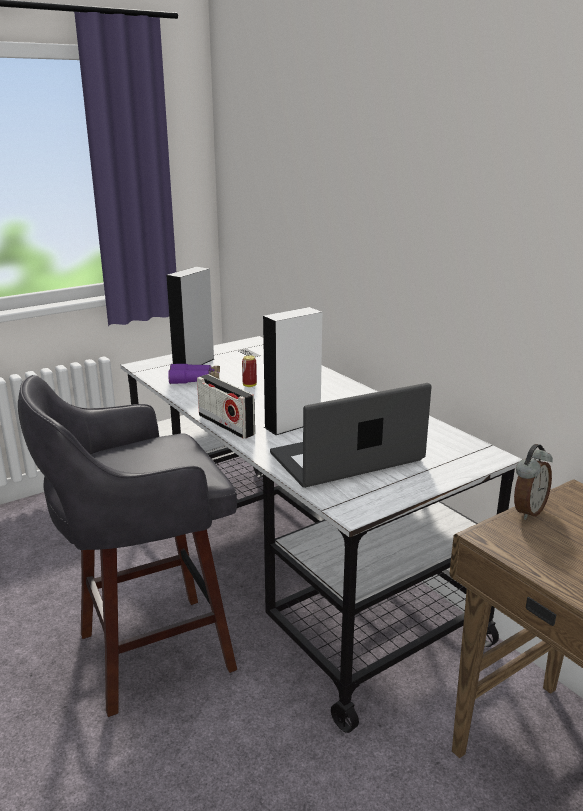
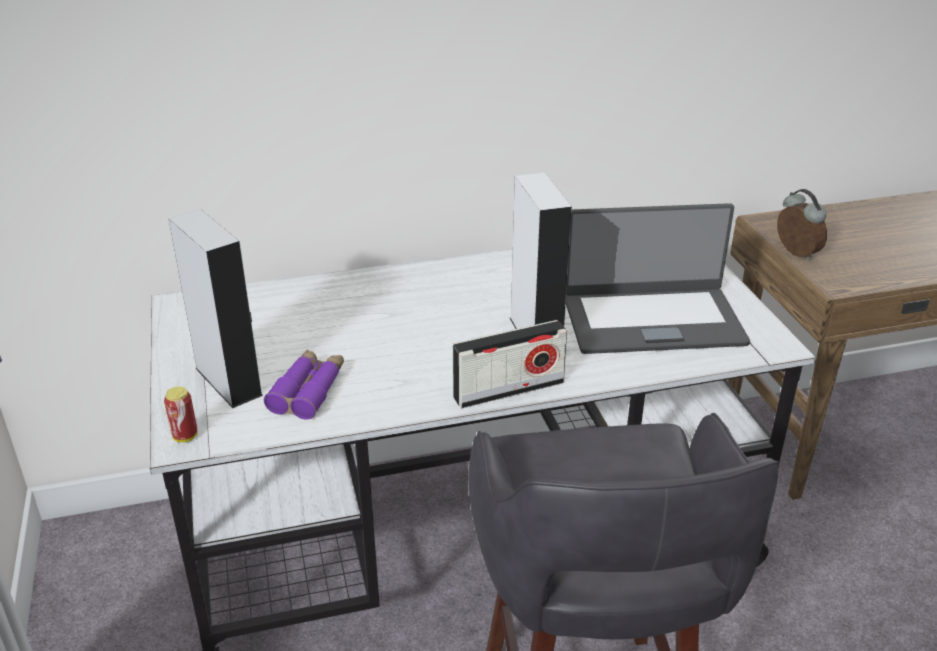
camera: 70 degrees left, 10 degrees up
(249, 385) = (373, 344): can -> can (185, 436)
(347, 459) = (652, 320): laptop -> laptop turned 90 degrees counterclockwise

